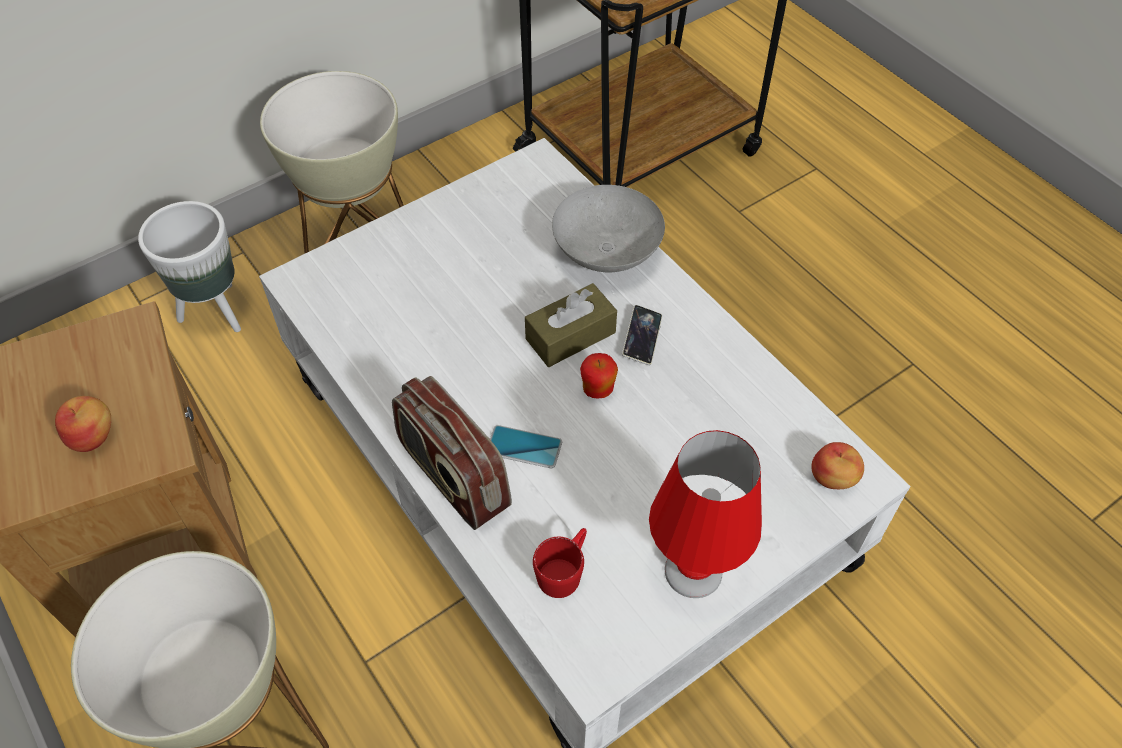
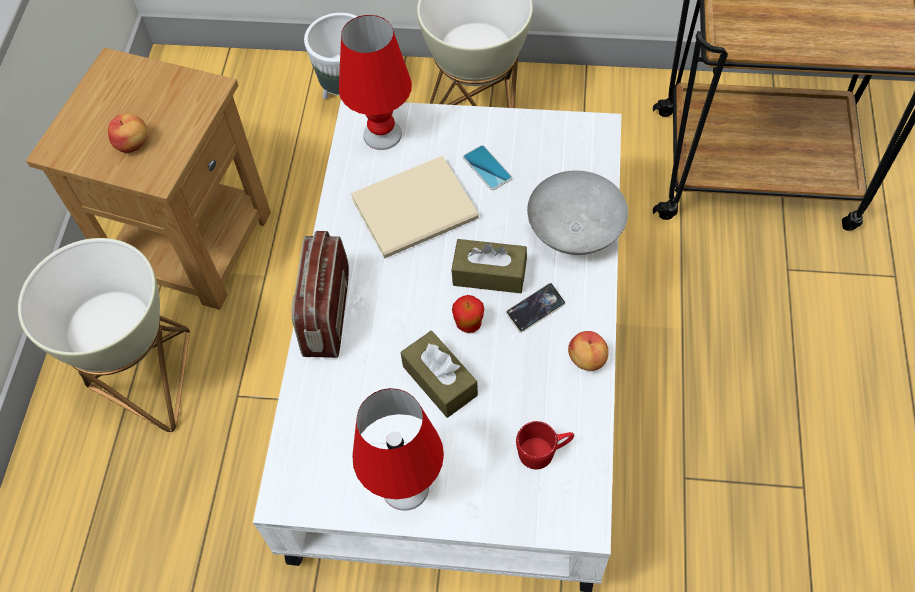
camera: 45 degrees right, 5 degrees up
(337, 281) = (382, 134): none -> red table lamp
(446, 324) = (419, 210): none -> beige book
(524, 447) = (385, 327): phone -> phone (487, 168)
(564, 569) = (331, 422): red mug -> red mug (544, 451)
(624, 456) = (440, 381): none -> brown tissue box
(833, 478) = (561, 504): apple -> apple (586, 360)

